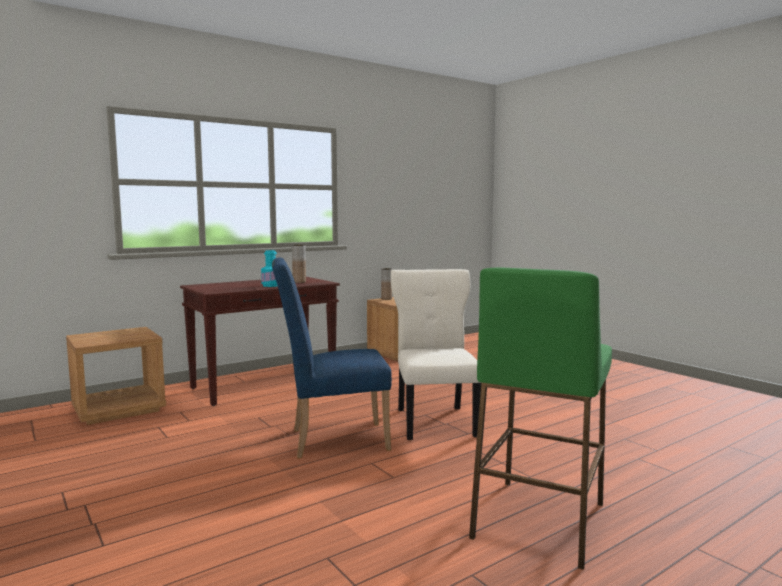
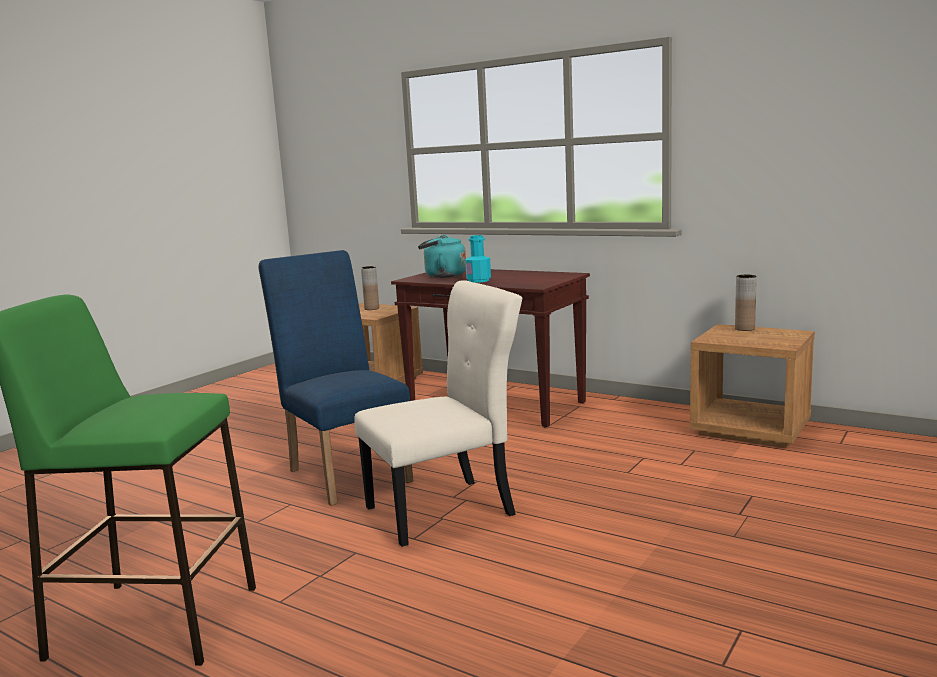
camera: 70 degrees right, 5 degrees up
(223, 287) = (442, 276): none -> turquoise kettle
(299, 282) = (523, 280): brown vase -> brown vase (371, 308)

